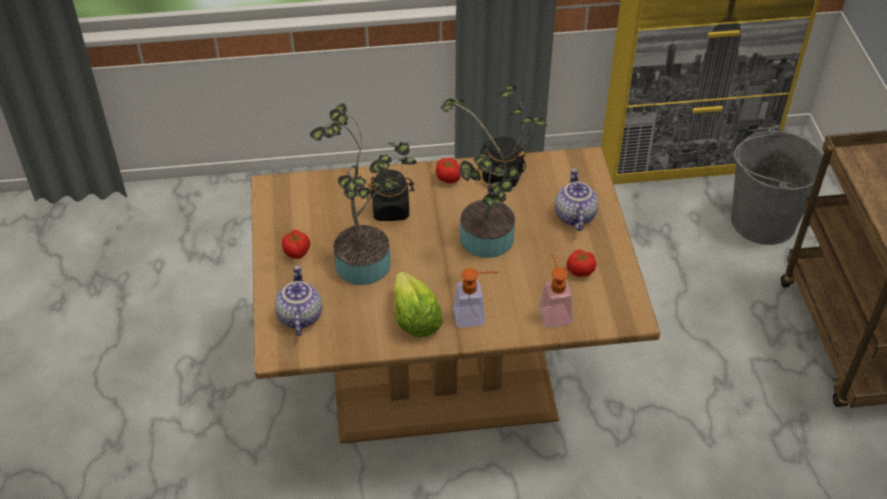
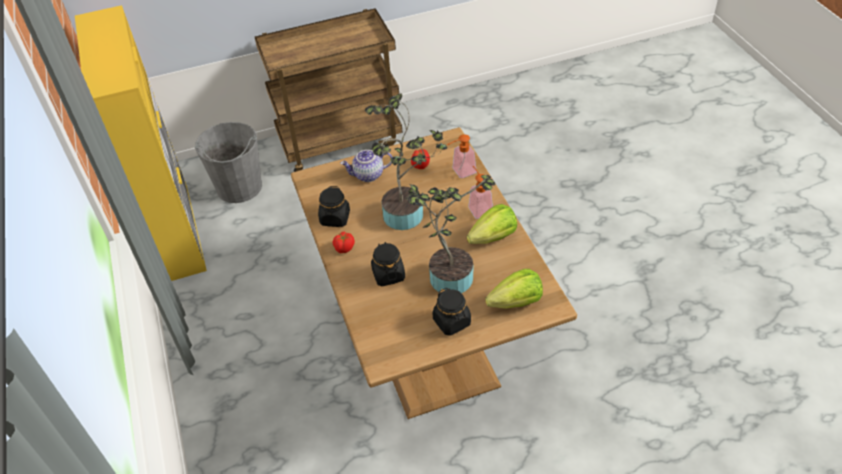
camera: 100 degrees left, 0 degrees up
(297, 252) = (452, 322): tomato -> black jar
(299, 316) = (516, 302): teapot -> lettuce

